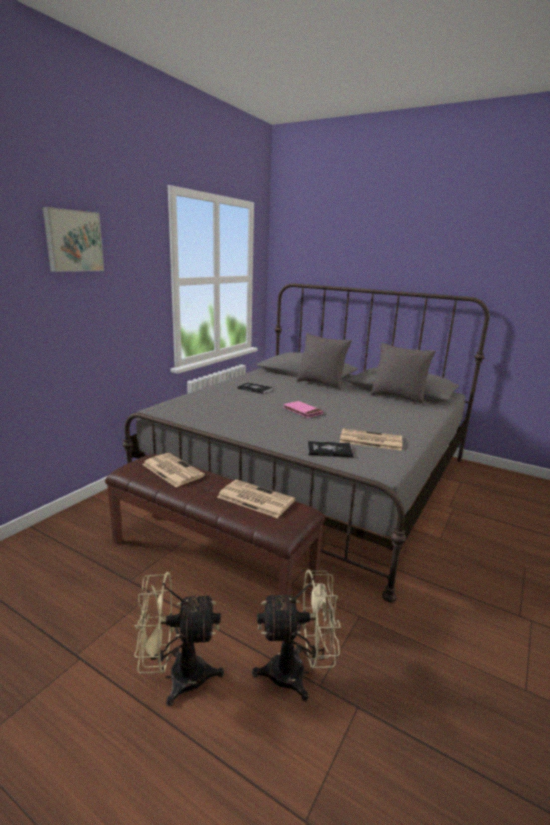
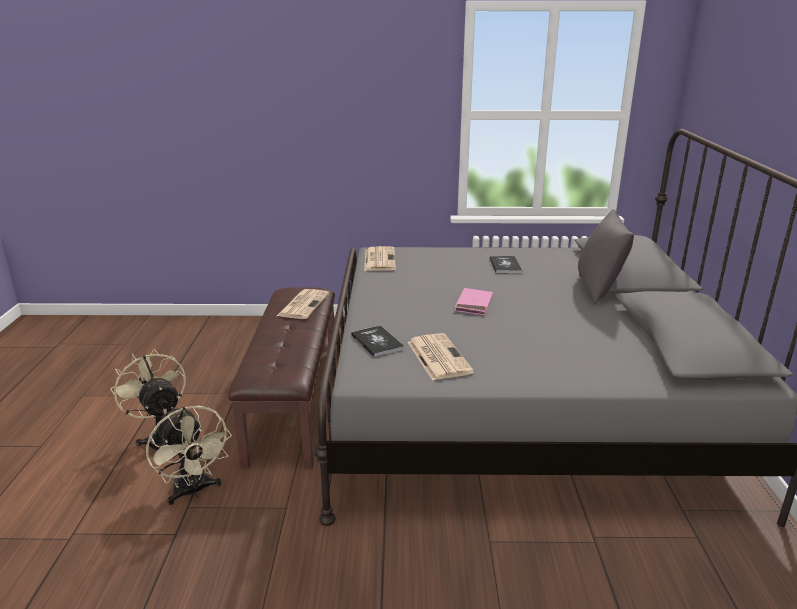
camera: 60 degrees right, 5 degrees up
(73, 241) = (330, 72): picture -> none
(254, 499) = (289, 351): newspaper -> newspaper (379, 259)
(398, 398) = (643, 345): grey pillow -> none

